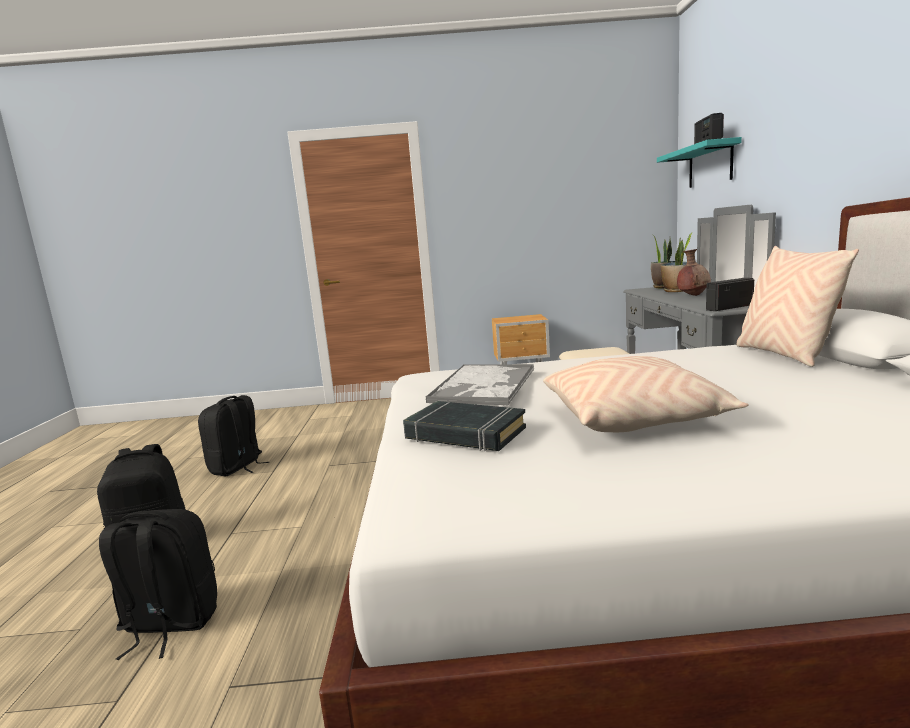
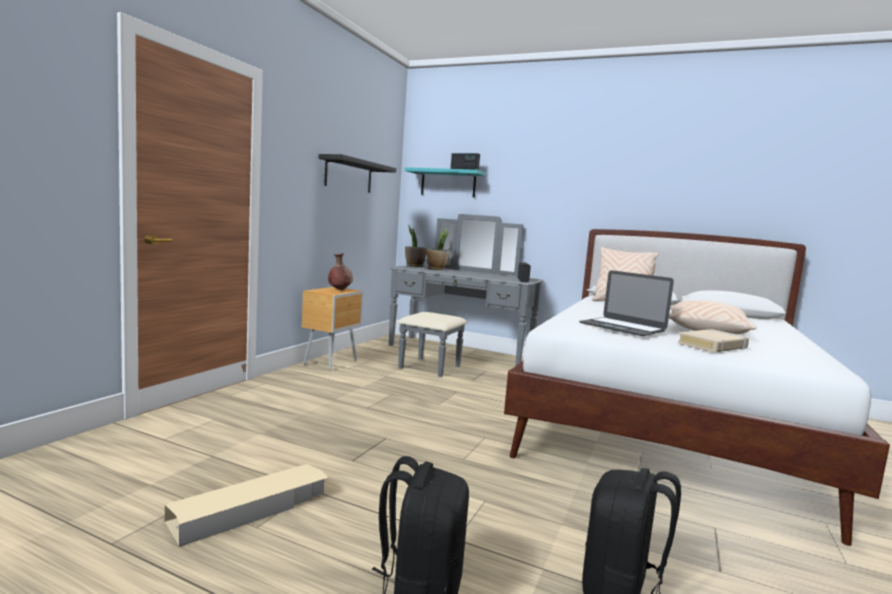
camera: 65 degrees left, 5 degrees down
(237, 467) = (251, 509): black backpack -> beige storage box
(464, 434) = (713, 346): black book -> beige book
(483, 386) = (622, 327): tray -> laptop
(559, 189) = (349, 175): none -> black shelf
(693, 295) = (464, 272): brown vase -> brown vase (339, 290)

